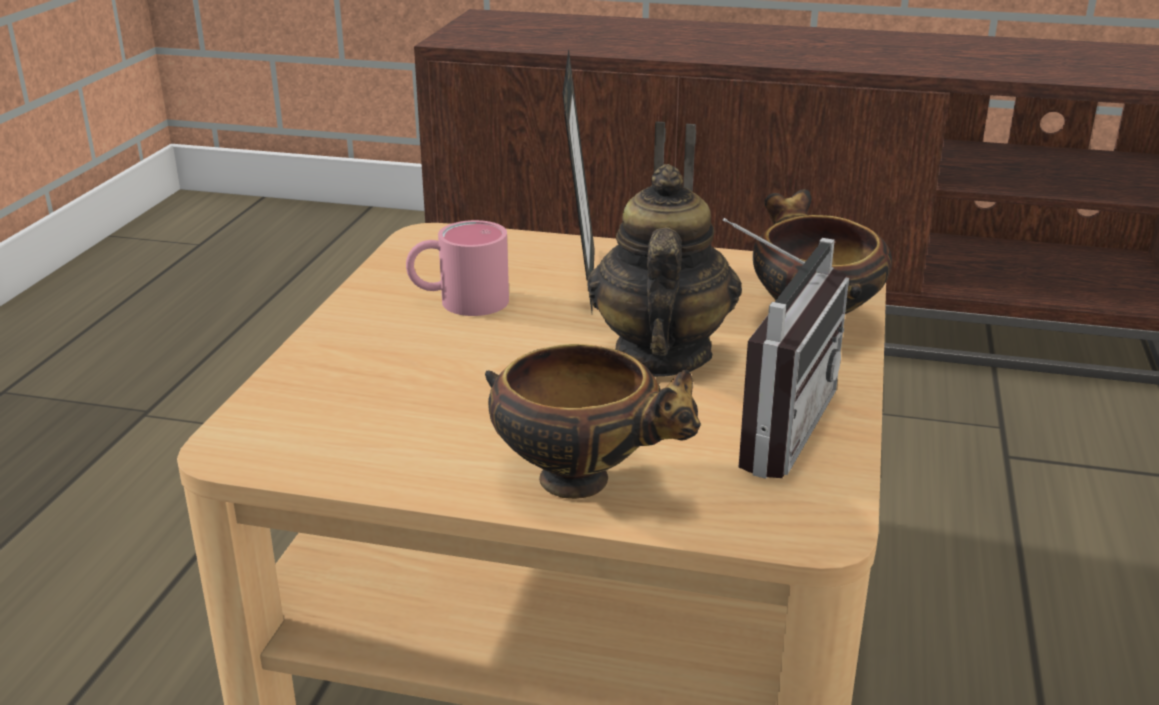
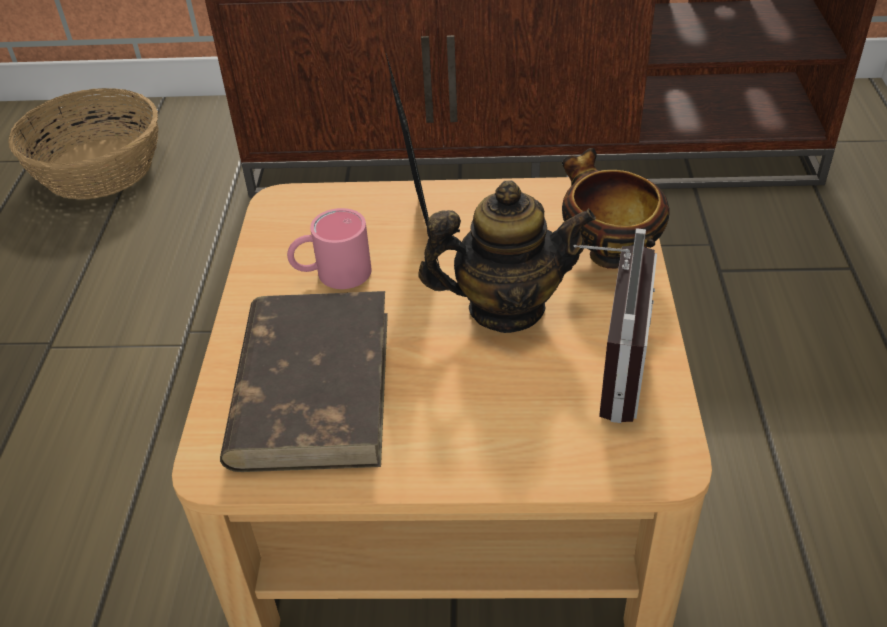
camera: 10 degrees left, 15 degrees up
(270, 261) = (98, 169): none -> basket
(388, 392) = (312, 385): none -> brown book
(582, 481) = (490, 450): bowl -> none
(659, 356) = (506, 308): teapot -> teapot turned 90 degrees clockwise

